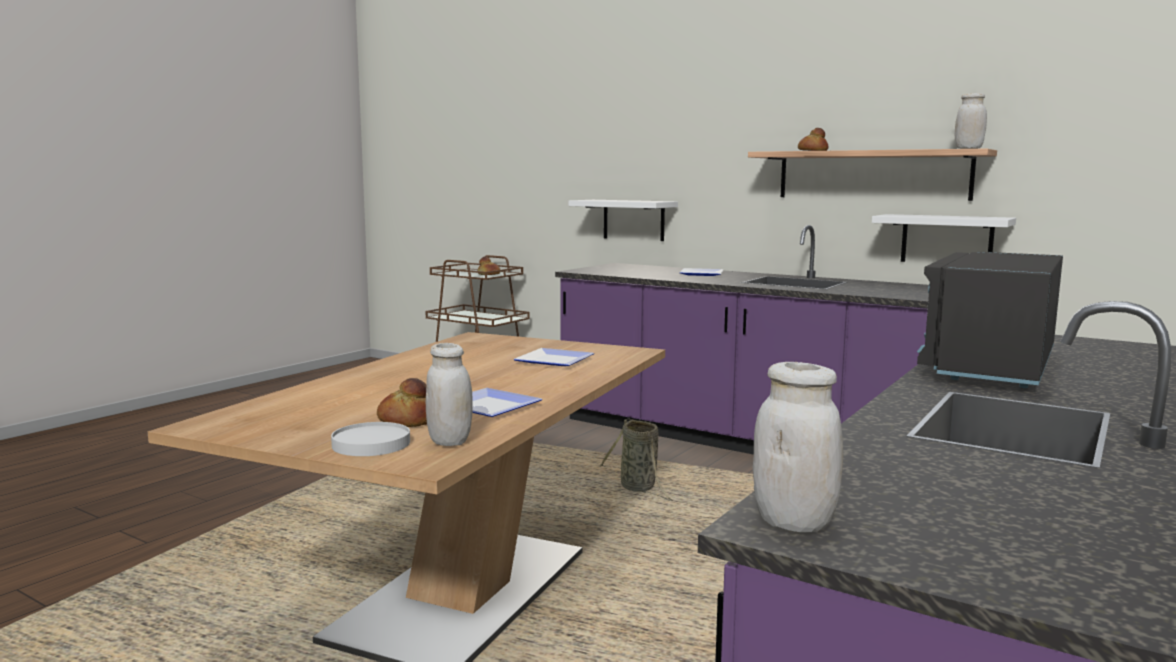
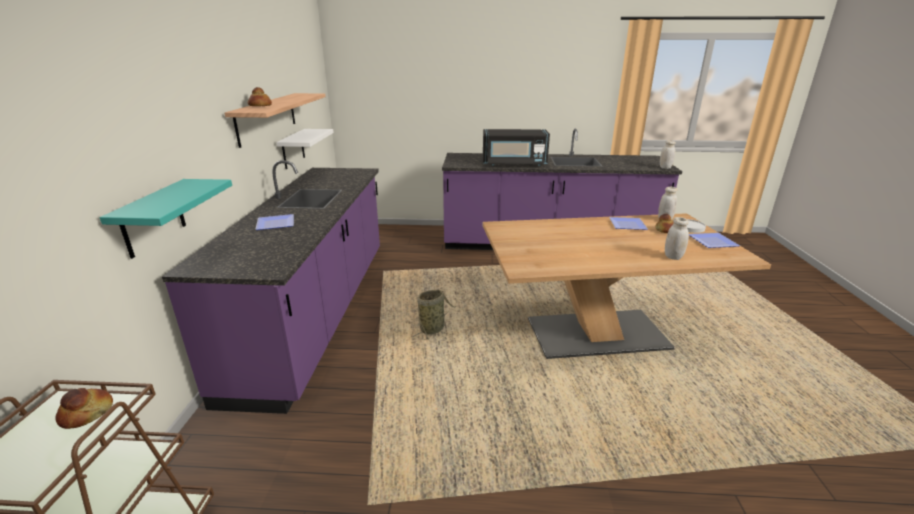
camera: 120 degrees left, 15 degrees up
(551, 361) = (546, 235): plate -> plate (714, 242)
(633, 220) = (153, 218): white shelf -> turquoise shelf
(968, 148) = (312, 94): white jar -> white jar (673, 257)

